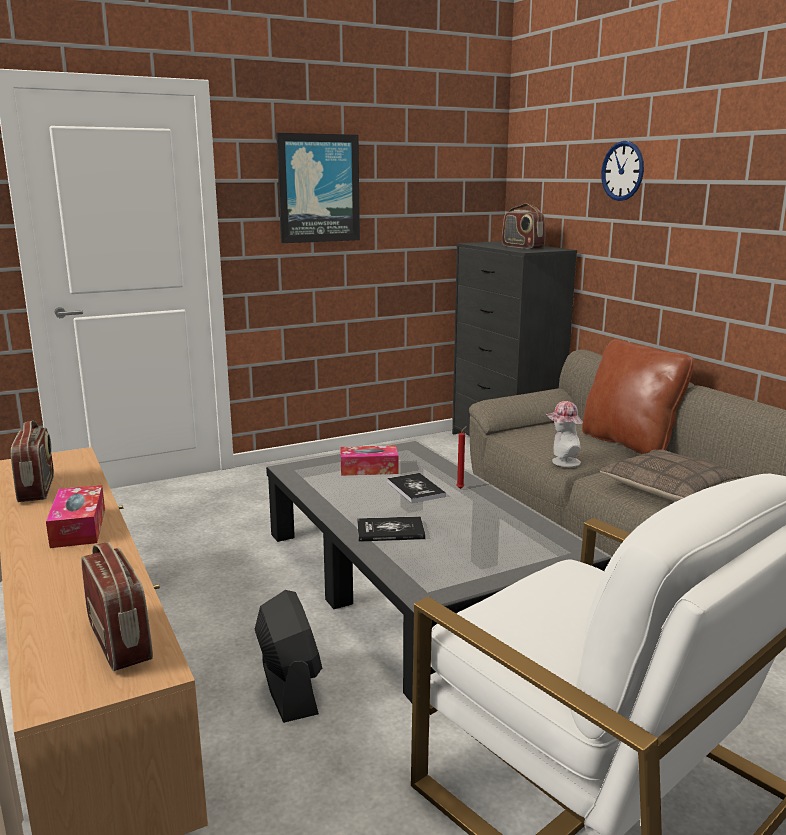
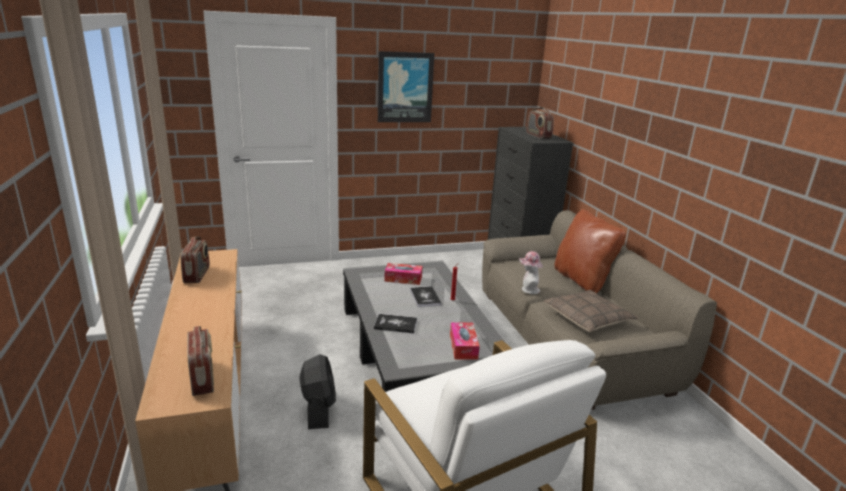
camera: 10 degrees right, 5 degrees up
(78, 527) = (209, 304): tissue box -> tissue box (463, 346)
(622, 171) = (604, 94): wall clock -> none

